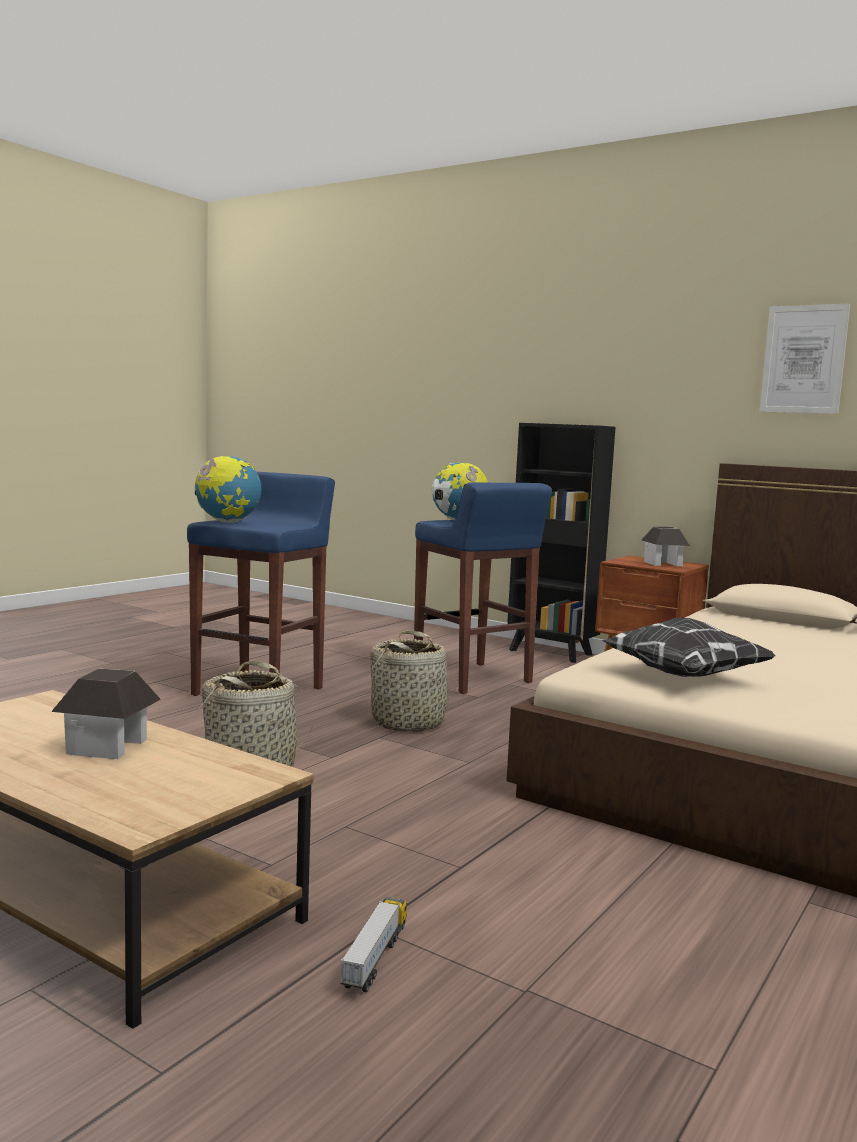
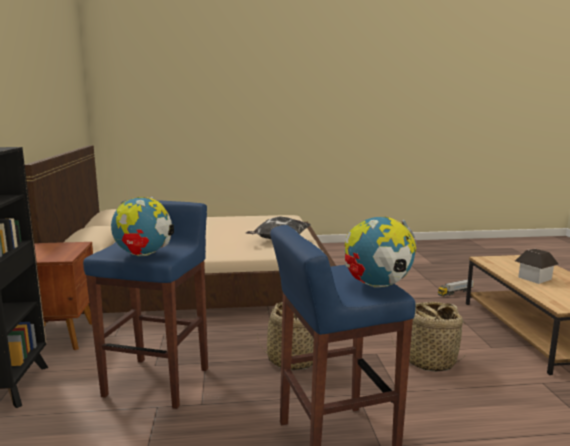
camera: 130 degrees left, 5 degrees up
(663, 564) = (54, 249): toy house -> none
(803, 359) = (29, 84): picture -> none

